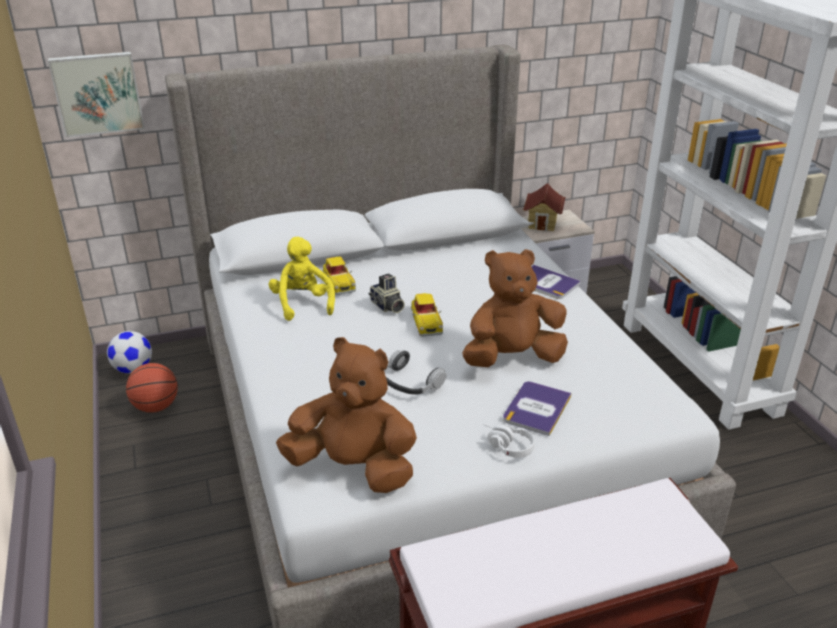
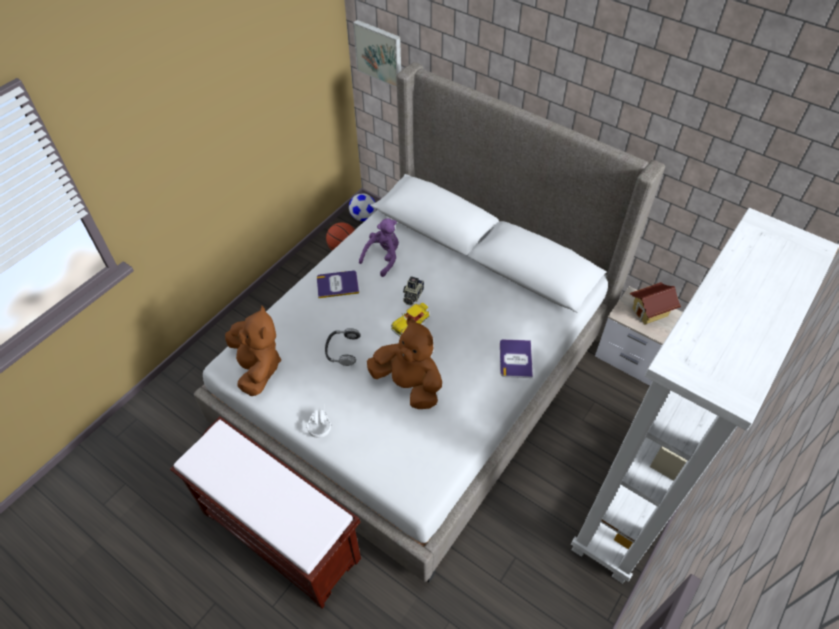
camera: 55 degrees right, 20 degrees up
(302, 304) = (383, 257): yellow plush toy -> purple plush toy
(338, 282) = (419, 258): toy car -> none
(536, 408) = (365, 421): book -> book (337, 284)

